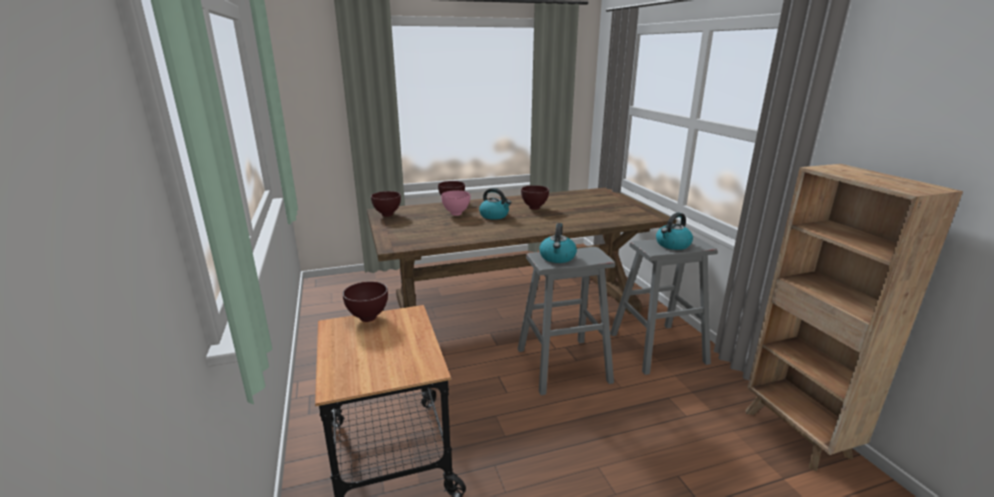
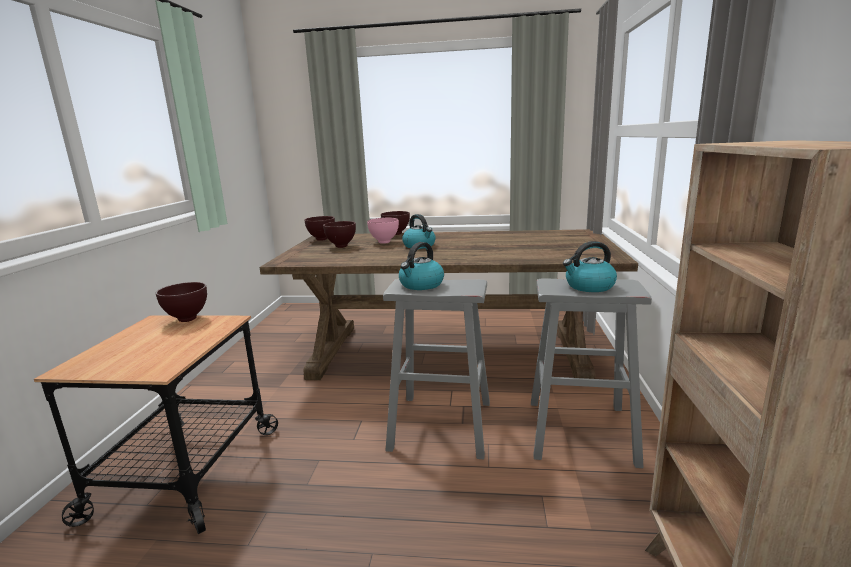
camera: 25 degrees right, 5 degrees down
(535, 208) = (473, 242): brown bowl -> brown bowl (342, 246)

